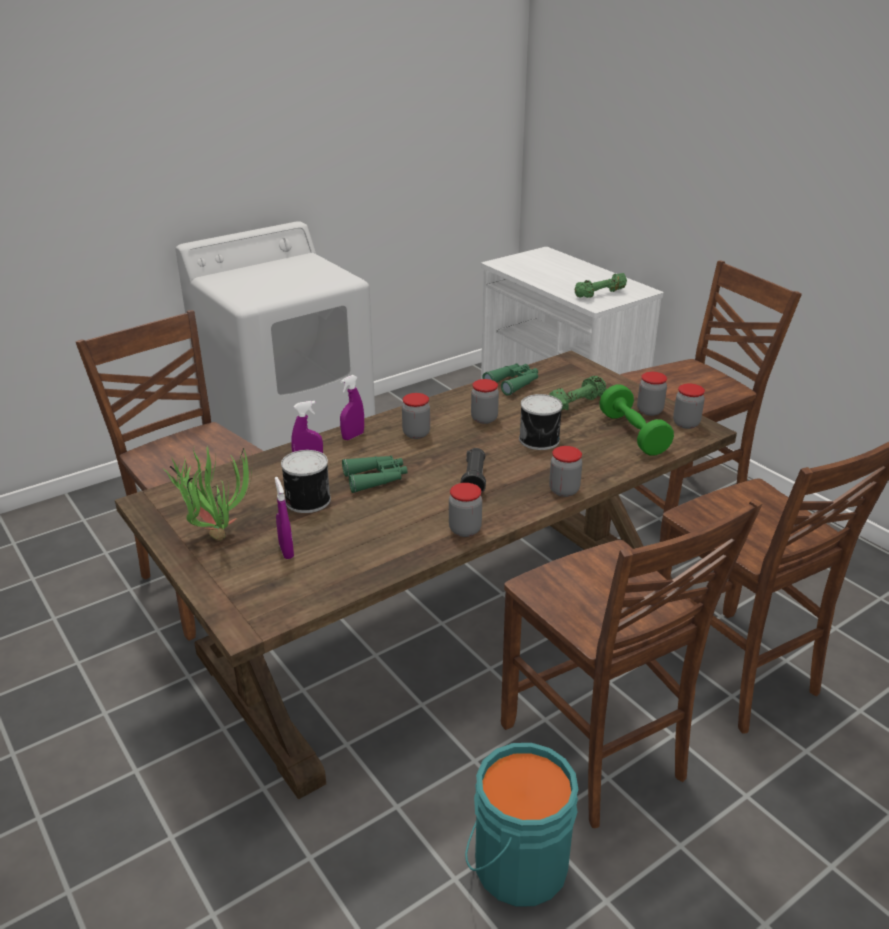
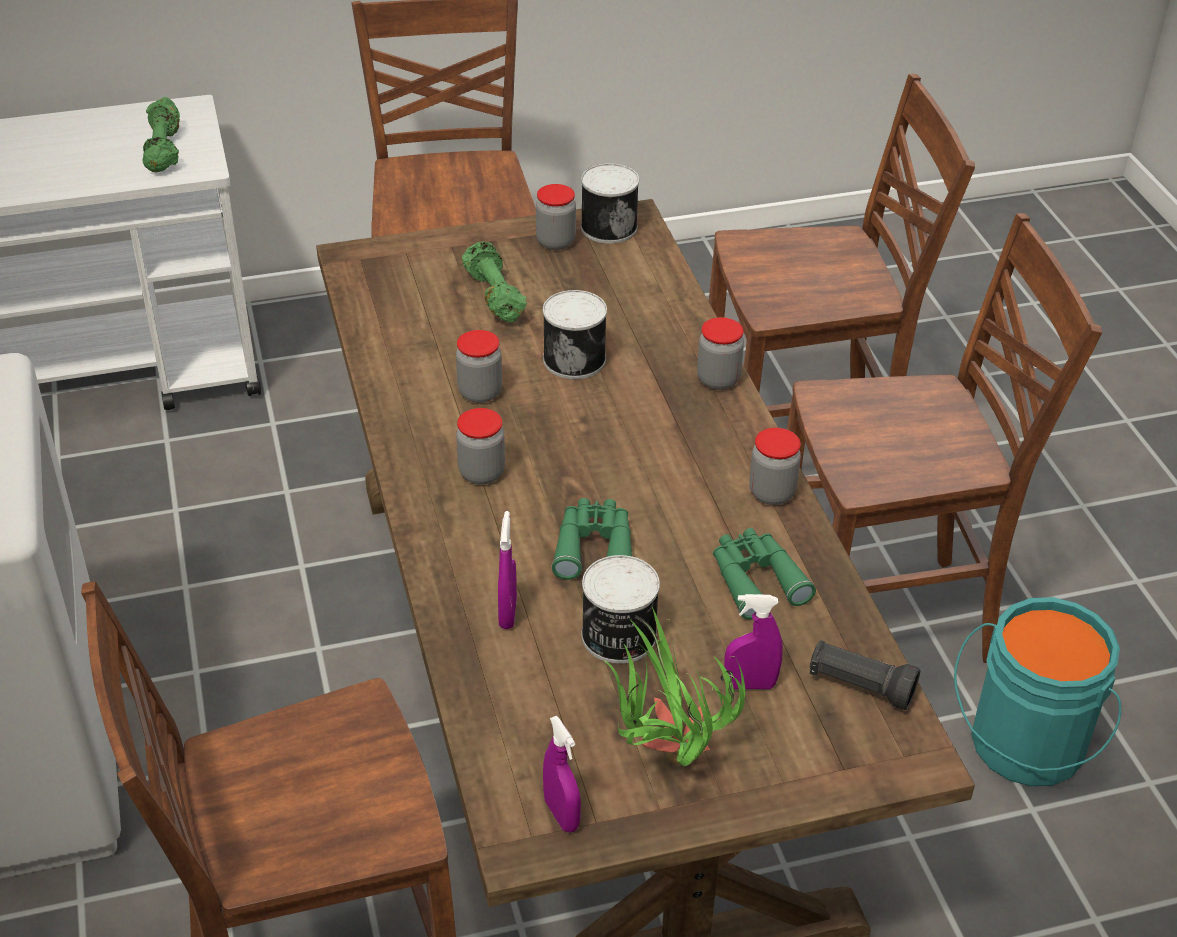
camera: 70 degrees left, 10 degrees up
(353, 436) = (445, 544): purple spray bottle -> purple spray bottle (561, 815)
(474, 480) = (651, 450): black flashlight -> black flashlight (860, 686)
(513, 383) = (386, 331): green binoculars -> green binoculars (756, 579)
(633, 434) = (609, 276): green dumbbell -> none
(686, 423) = (608, 226): jar -> can

